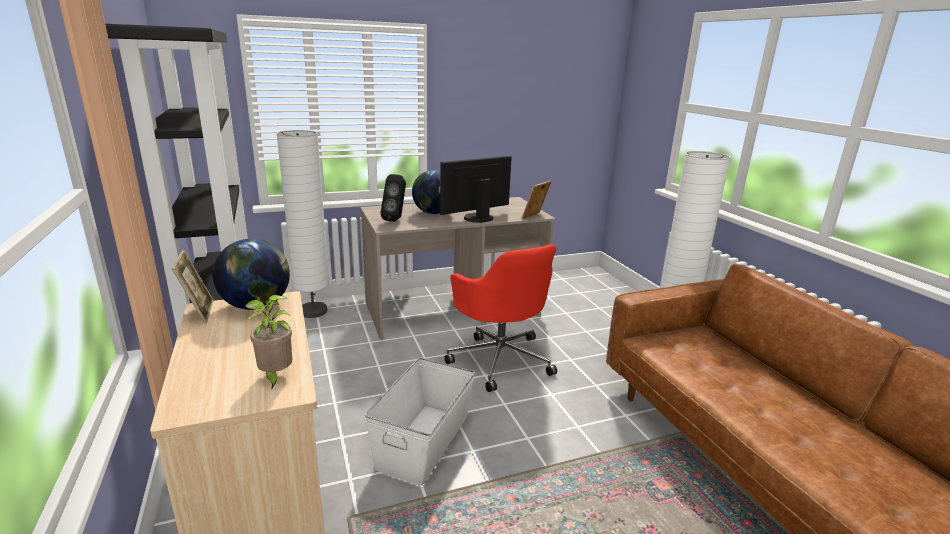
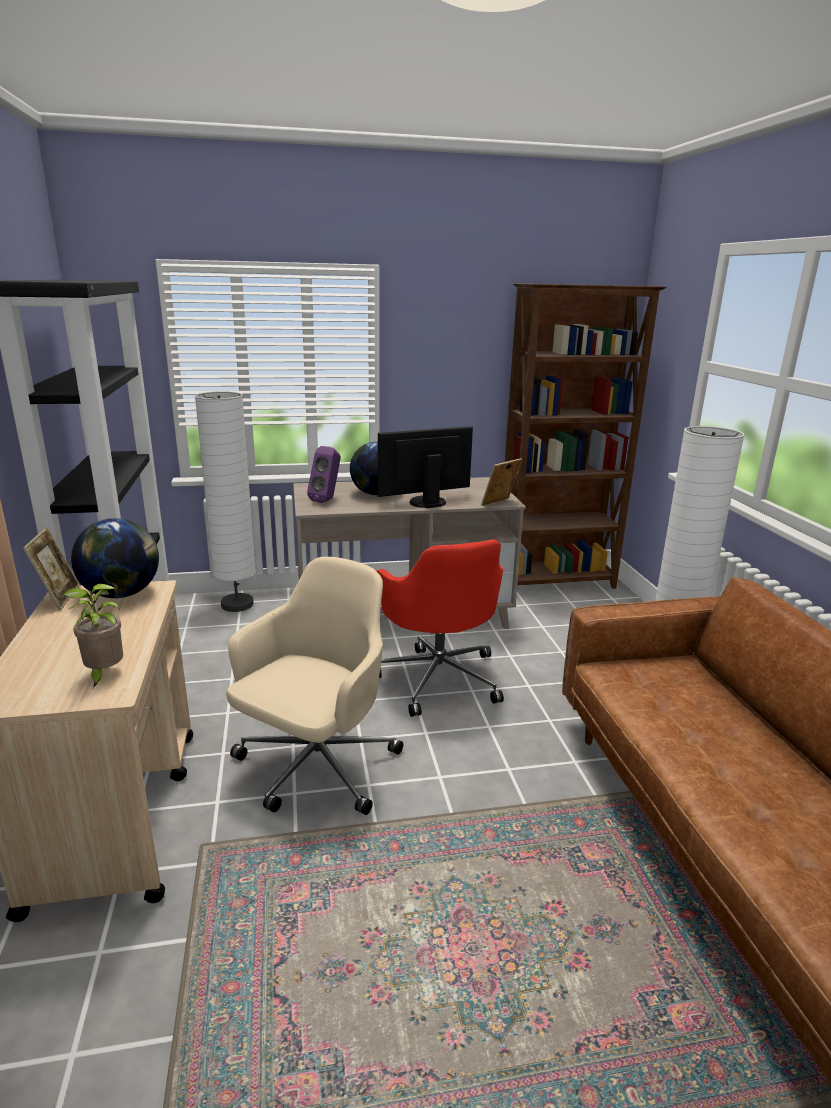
camera: 10 degrees right, 0 degrees up
(396, 219) = (327, 500): black speaker -> purple speaker
(424, 441) = (315, 768): white storage box -> beige office chair
(565, 278) = (557, 582): none -> brown bookcase

